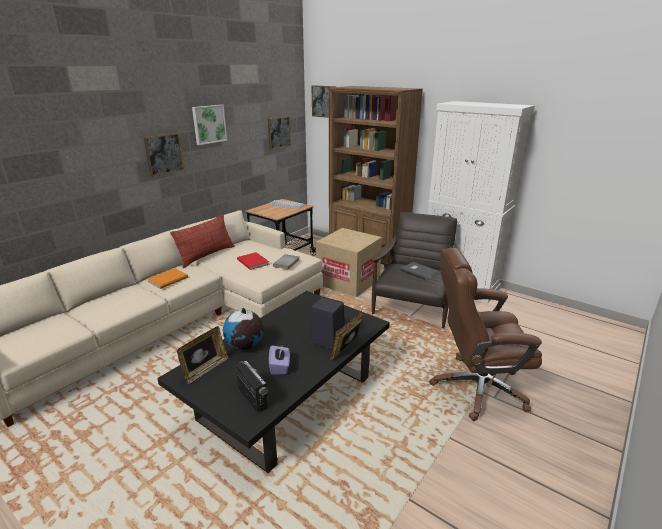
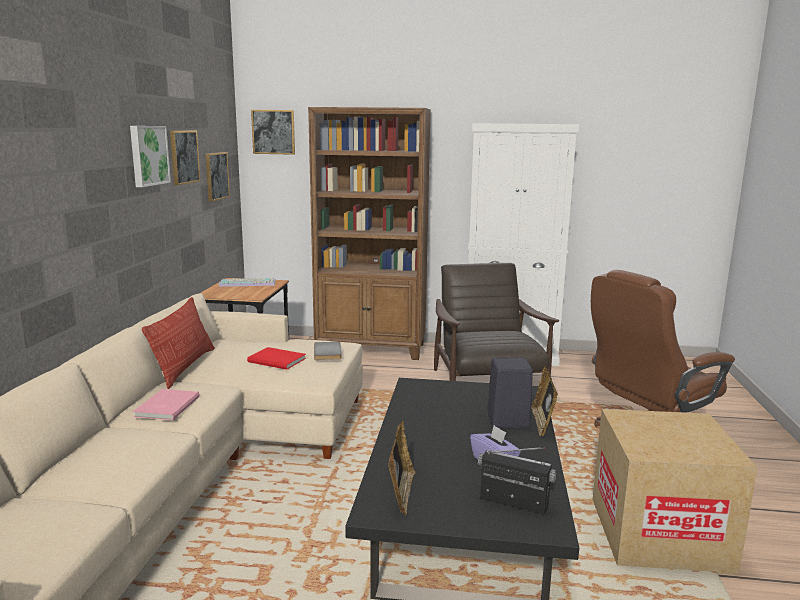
camera: 30 degrees left, 10 degrees down
(164, 154) = (99, 199): picture -> picture (184, 157)
(167, 279) = (165, 407): orange book -> pink book
(245, 346) = (414, 453): globe -> none
(348, 282) = (377, 378): cardboard box -> cardboard box (659, 534)
(418, 271) = (498, 334): grey book -> none

